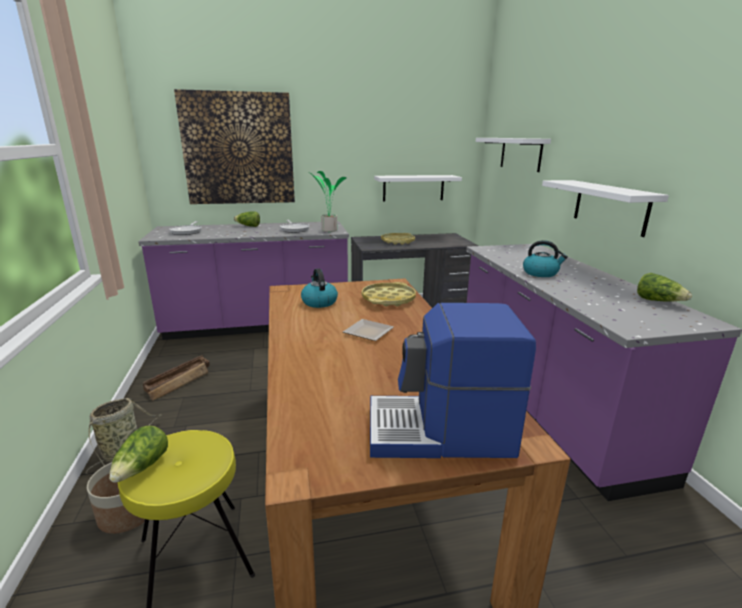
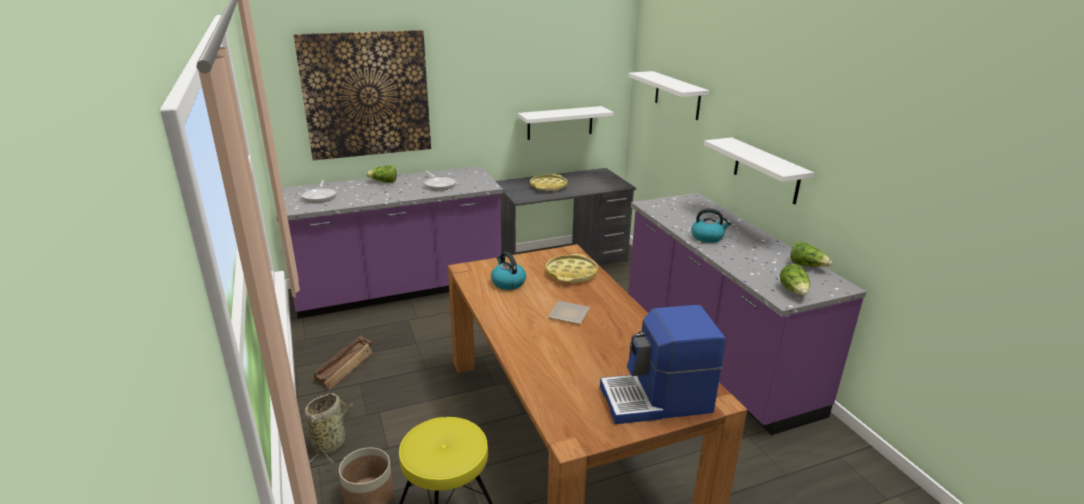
camera: 10 degrees left, 5 degrees up
(142, 468) = (418, 453): lettuce -> lettuce (794, 291)
(328, 230) = (477, 184): potted plant -> none

